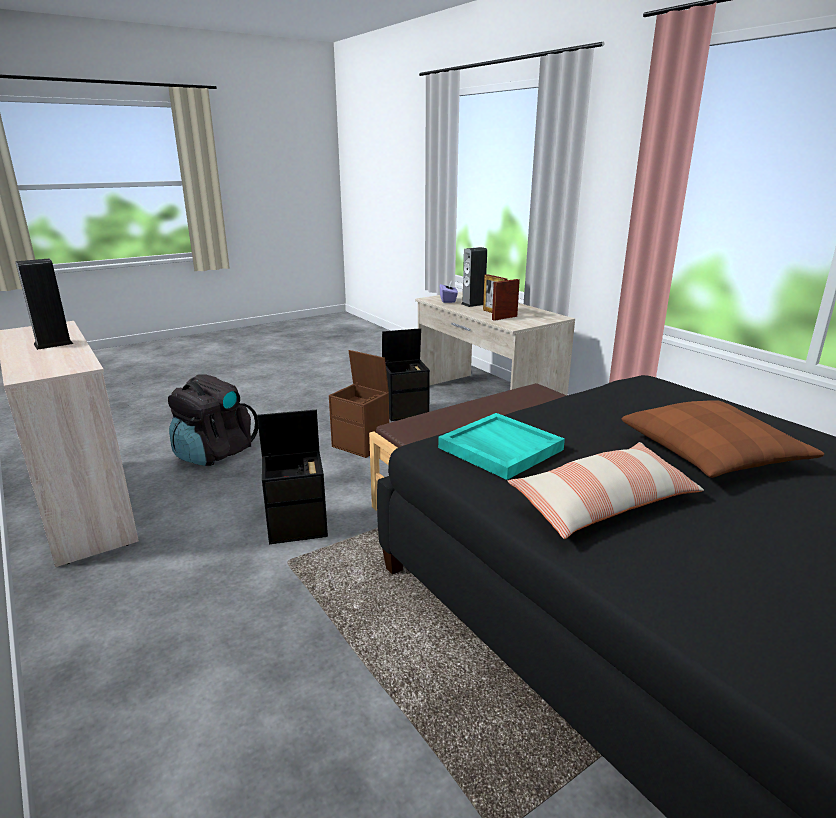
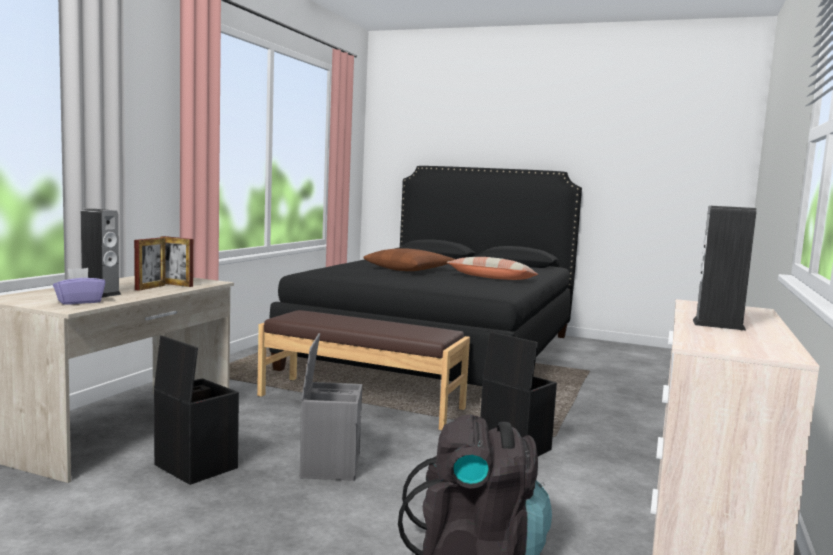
camera: 125 degrees left, 15 degrees down
(362, 445) = (329, 465): brown storage box -> grey storage box
(499, 448) = (474, 287): turquoise tray -> none

